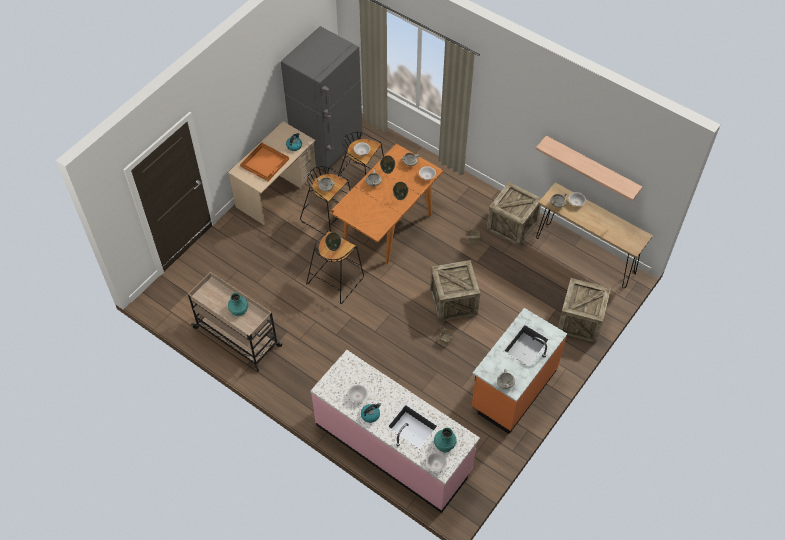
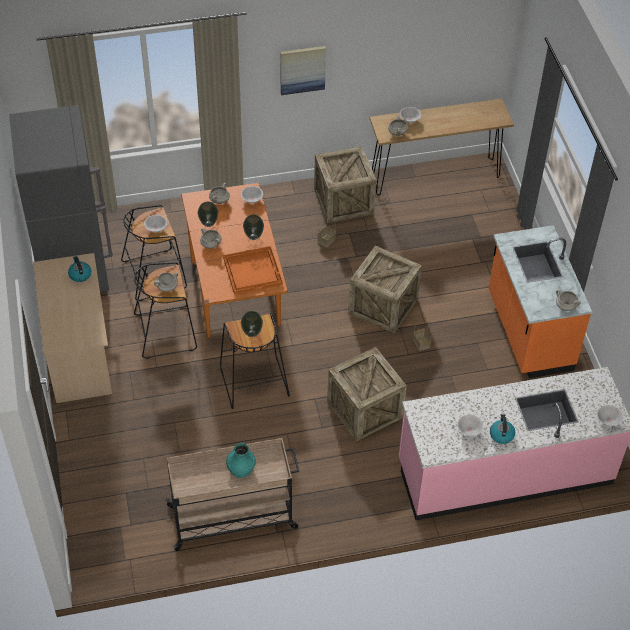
camera: 50 degrees left, 5 degrees down
(265, 162) = (71, 313): orange tray -> orange tray (253, 271)
(444, 444) = (590, 398): turquoise vase -> none
(516, 118) = (302, 69): none -> picture
(580, 321) = (502, 231): crate -> crate (364, 410)
(592, 166) = (412, 65): shelf -> none

